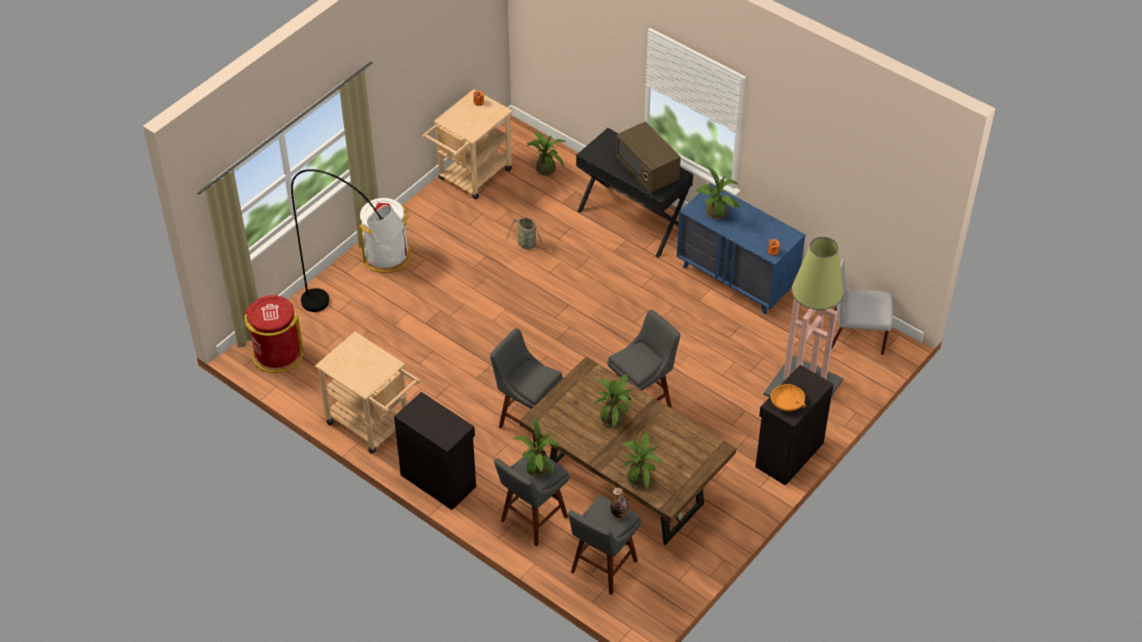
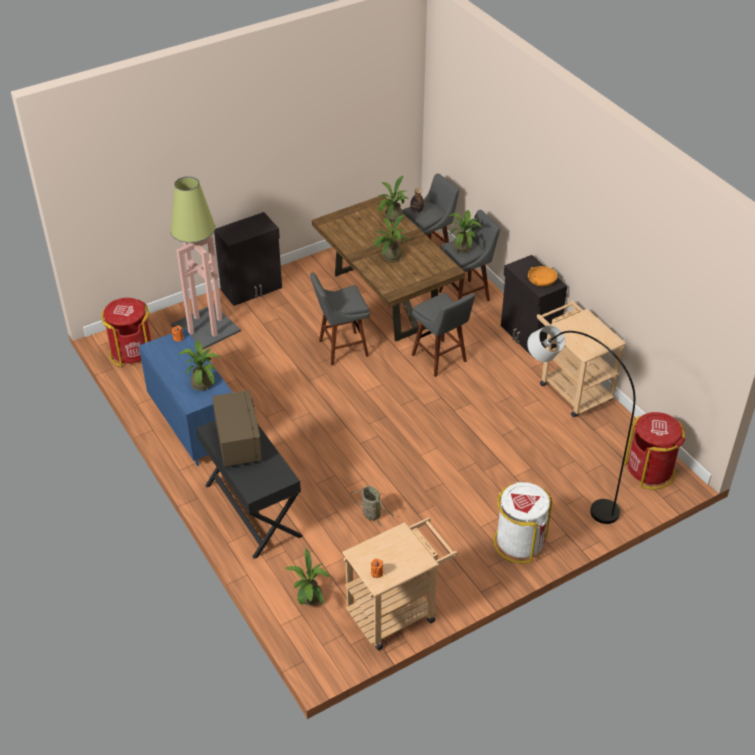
camera: 160 degrees left, 5 degrees down
(787, 402) = (256, 226): orange bowl -> orange bowl (541, 280)
(857, 337) = (132, 352): grey chair -> red trash can

